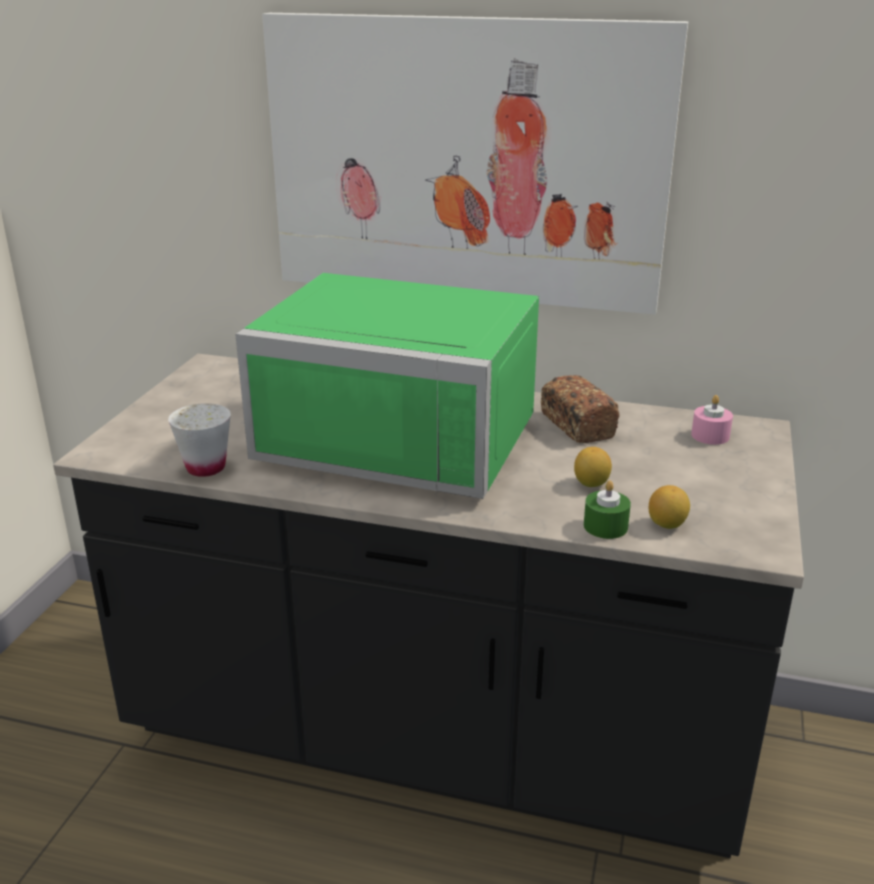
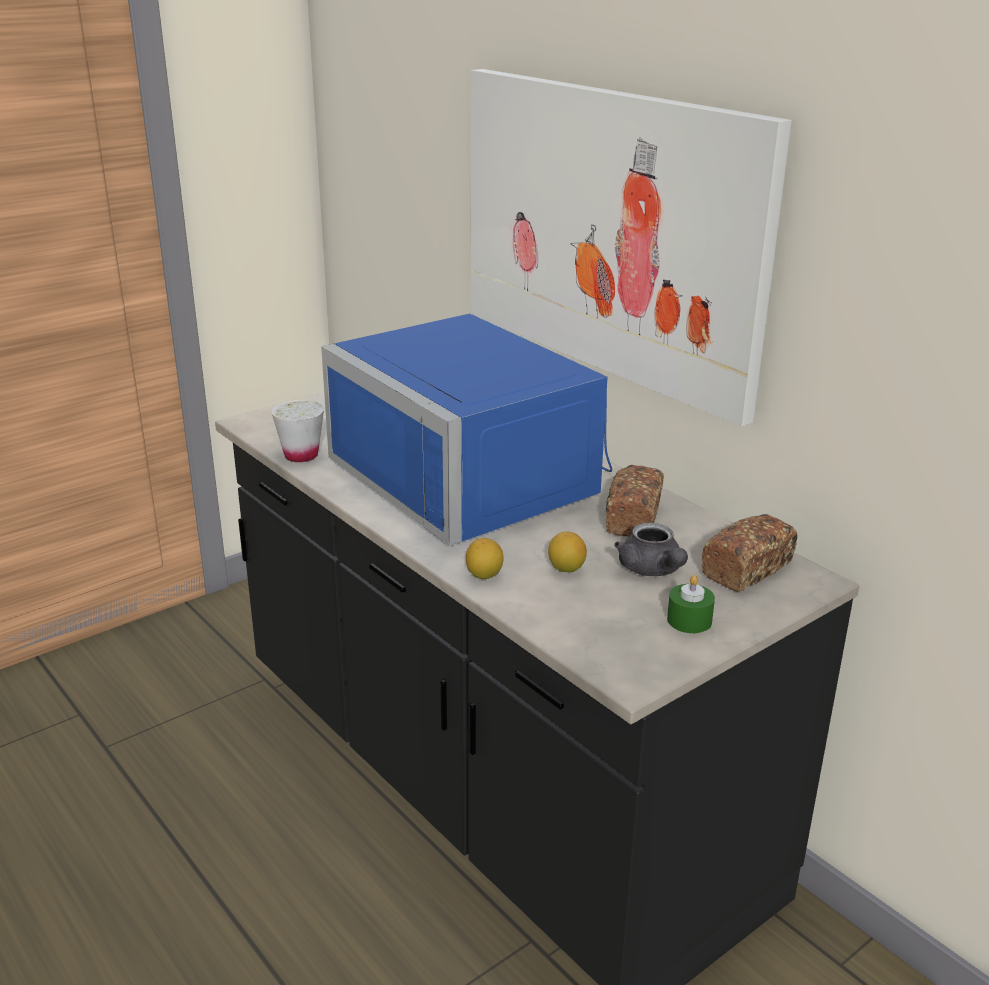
camera: 35 degrees right, 0 degrees up
(406, 434) = (478, 478): green microwave -> blue microwave
(605, 526) = (523, 605): green candle -> green candle (689, 620)
(652, 461) = (652, 570): none -> grey teapot
(667, 524) = (578, 624): lemon -> lemon (484, 575)
(710, 436) = (746, 569): pink candle -> bread

